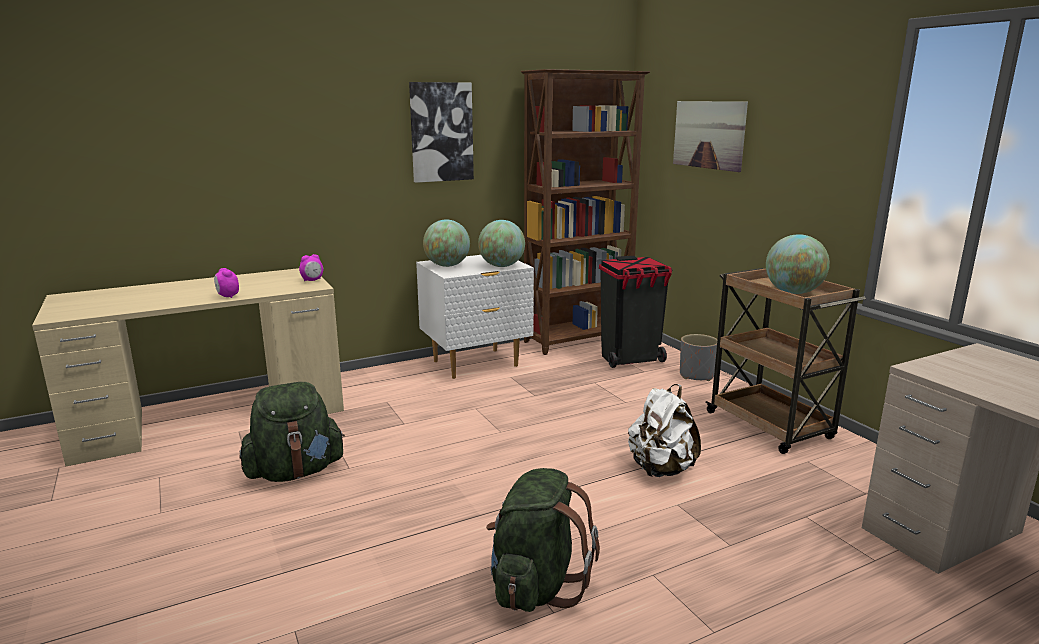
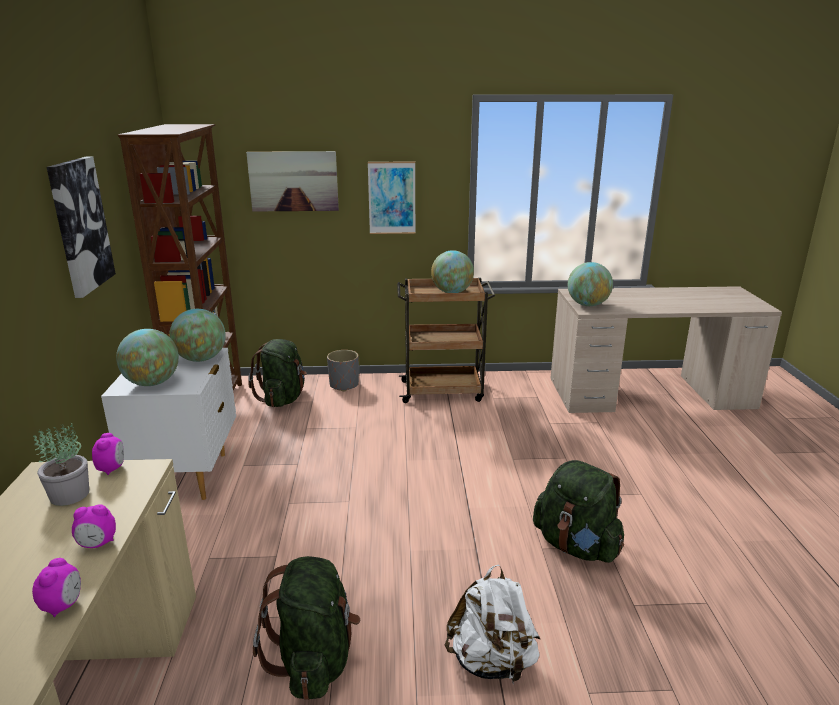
camera: 65 degrees left, 5 degrees up
(169, 304) = (63, 605): none -> alarm clock
(278, 280) = (70, 495): none -> potted plant
(630, 359) = (283, 399): black trash can -> green backpack
(661, 469) = (467, 449): white backpack -> white backpack (492, 662)
(793, 163) = (392, 198): none -> picture
(948, 367) = (588, 305): none -> globe

